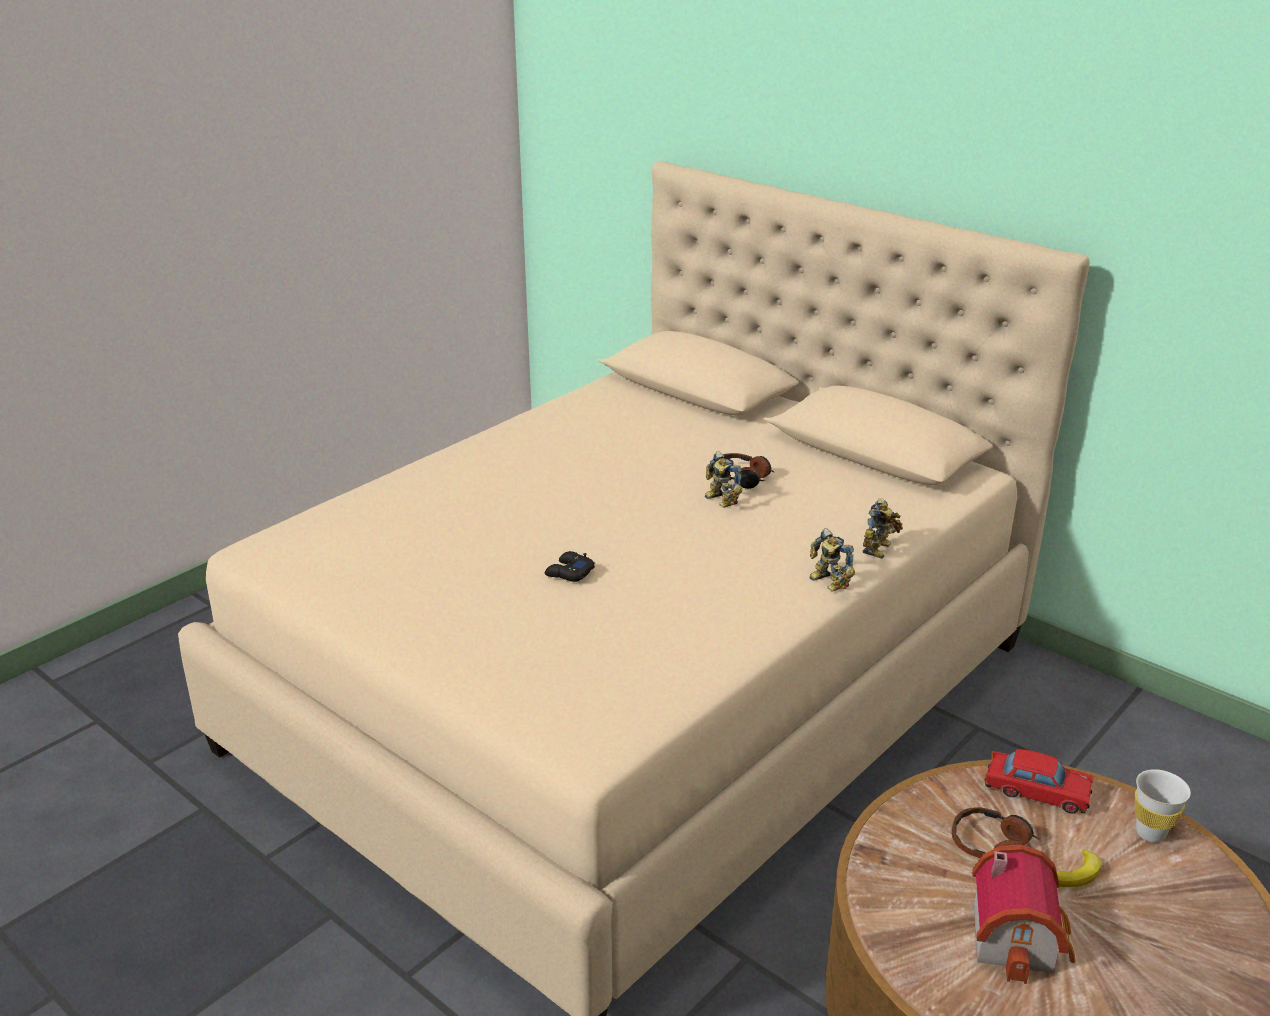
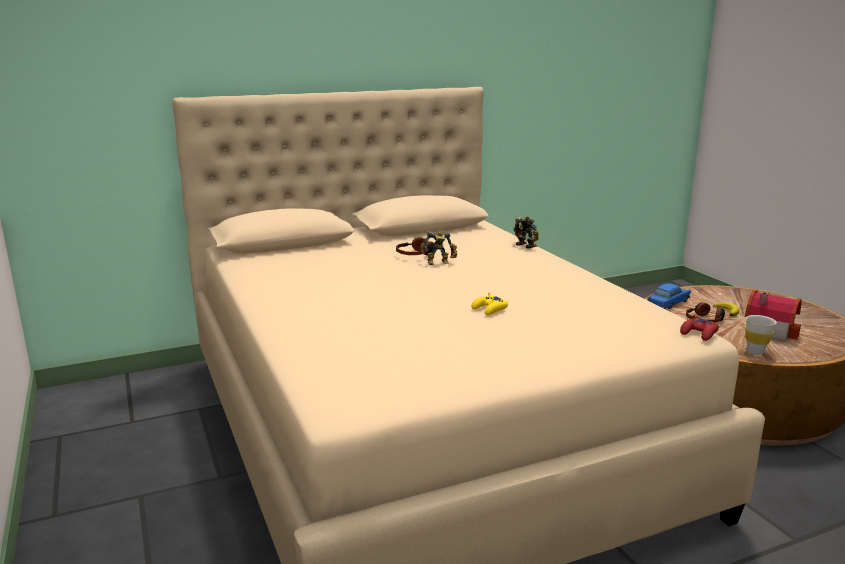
camera: 65 degrees left, 10 degrees down
(569, 573) = (489, 309): black game controller -> yellow game controller
(597, 751) = (699, 333): none -> red game controller
(827, 583) = (553, 260): toy robot -> none
(1036, 791) = (668, 303): red toy car -> blue toy car
(1150, 833) = (703, 293): white cup -> white cup (755, 352)

